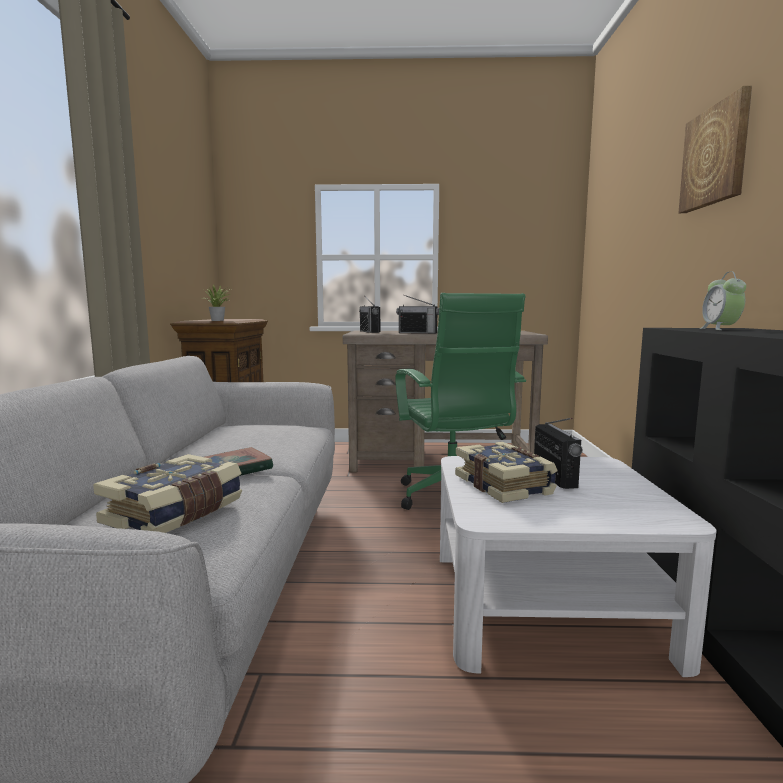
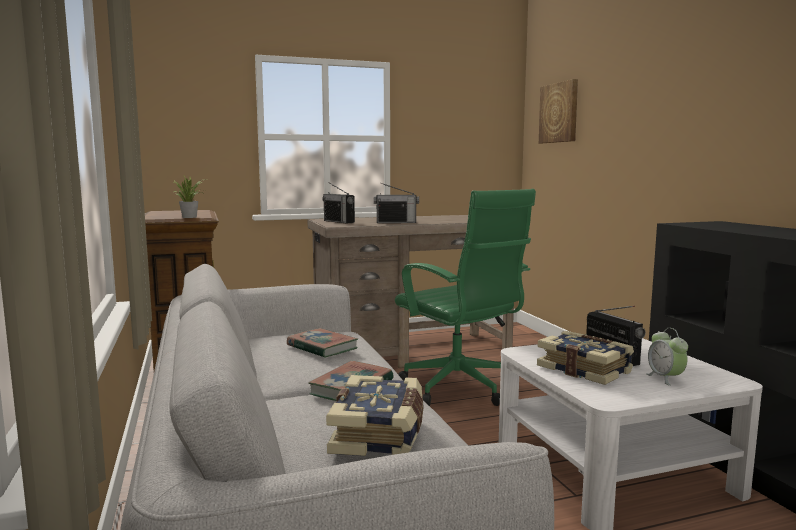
camera: 20 degrees left, 0 degrees up
(263, 436) = (322, 347): none -> book
(715, 156) = (684, 76): picture -> picture (559, 113)
(720, 329) = (722, 225): alarm clock -> alarm clock (665, 378)

